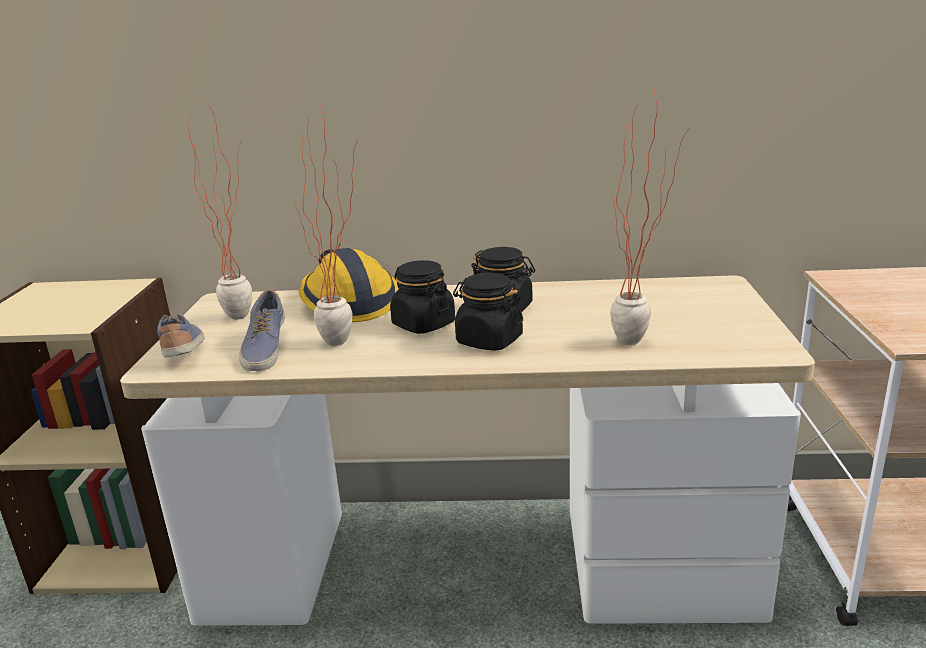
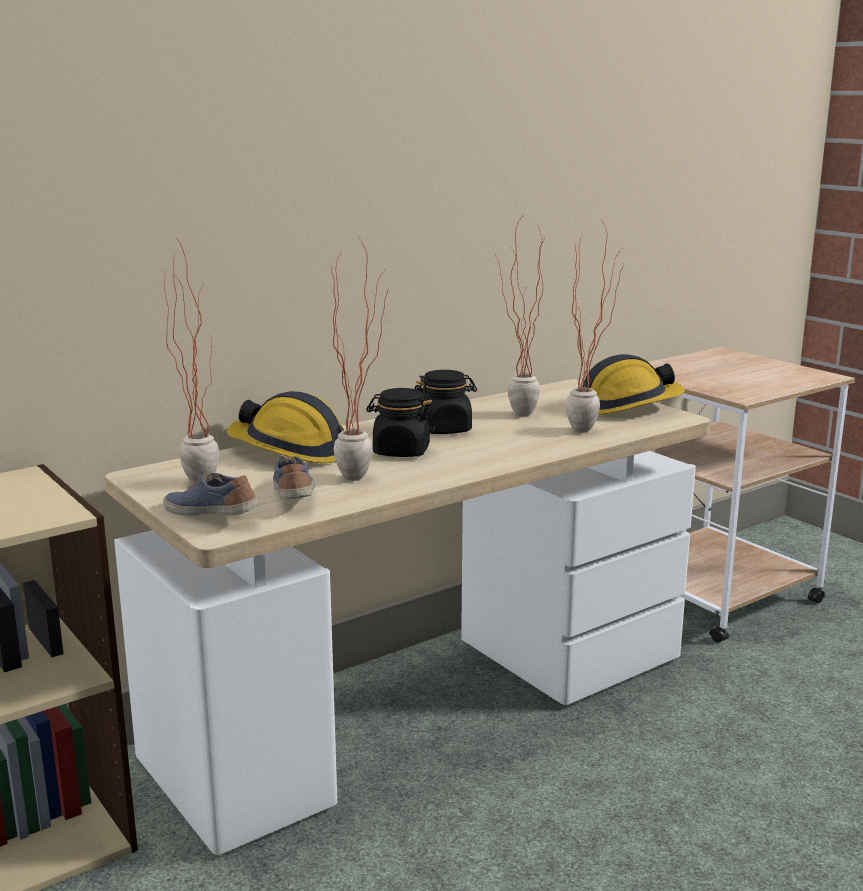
camera: 40 degrees left, 5 degrees down
(264, 349) = (294, 496): shoe -> shoe turned 150 degrees counterclockwise
(489, 340) = (479, 450): black jar -> none
(594, 308) = (515, 416): none -> potted plant
(734, 322) = (625, 407): none -> hard hat

